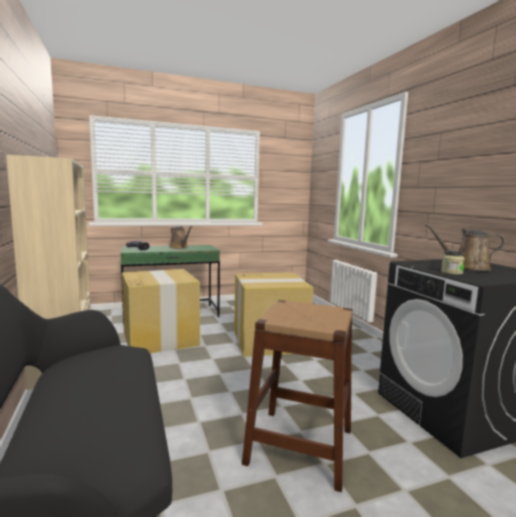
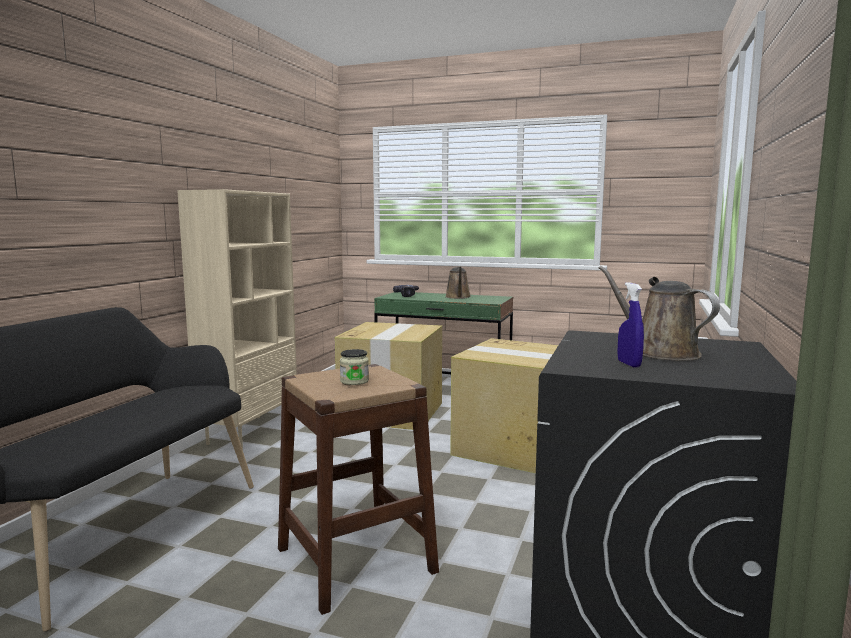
camera: 40 degrees right, 0 degrees up
(451, 272) = (583, 353): jar -> jar (354, 381)
(485, 275) = (629, 364): none -> blue spray bottle

